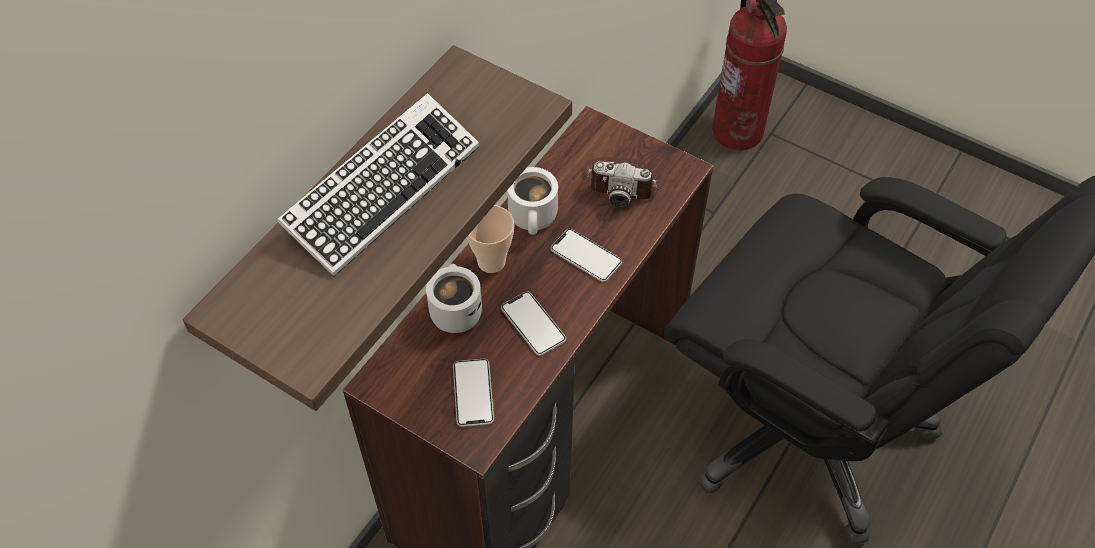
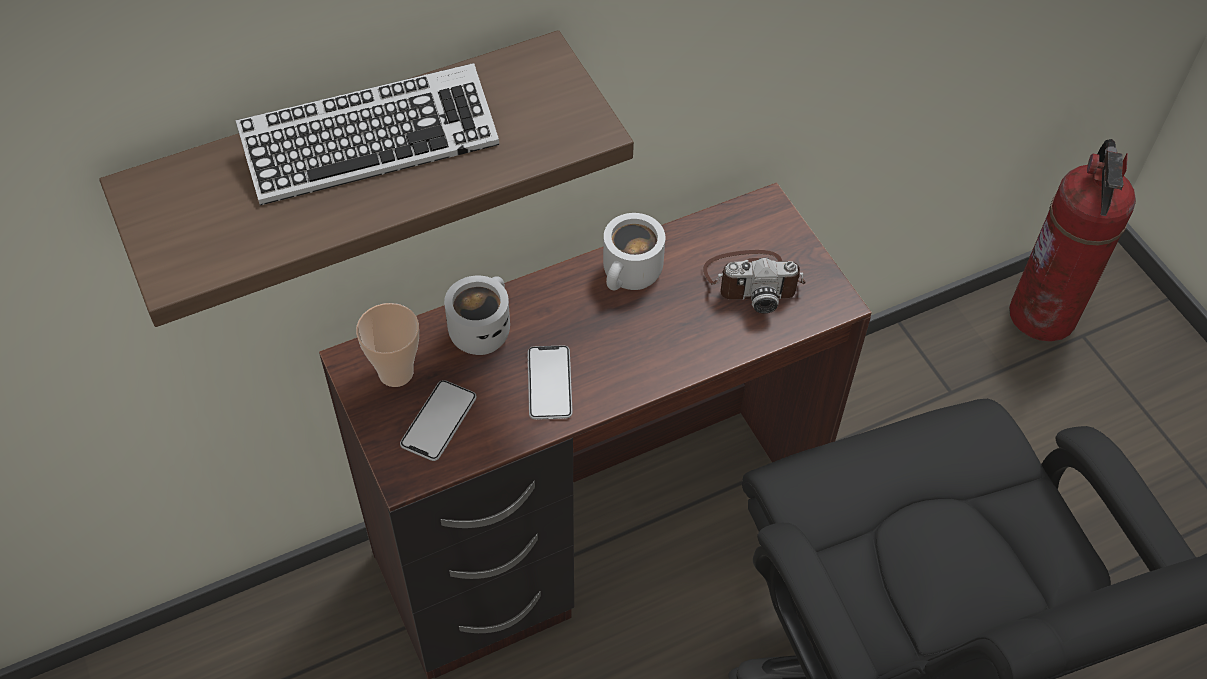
camera: 30 degrees right, 0 degrees up
(491, 262) = (554, 298): cup -> cup (396, 373)
(586, 256) = (656, 341): phone -> none
(620, 181) = (753, 281): camera -> camera turned 45 degrees counterclockwise

